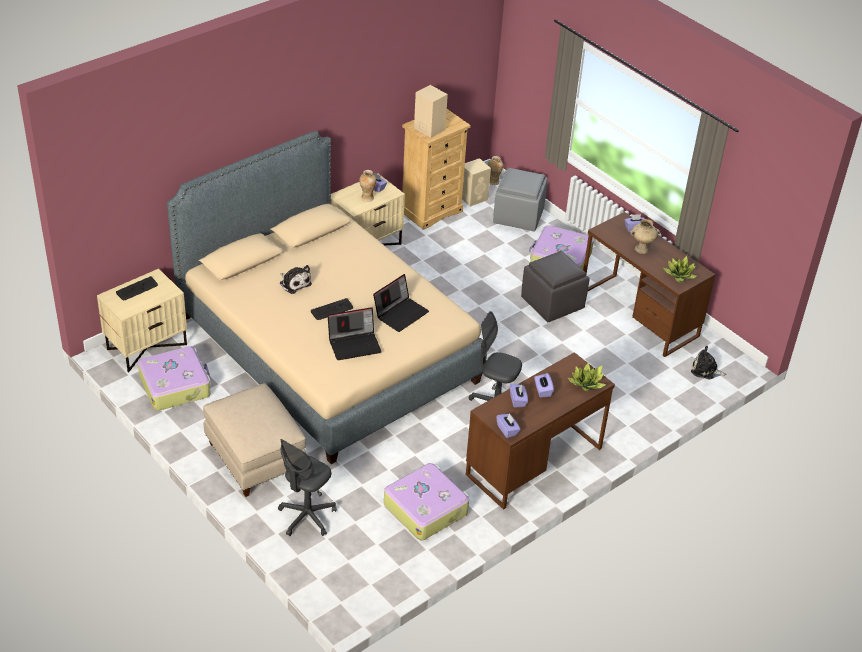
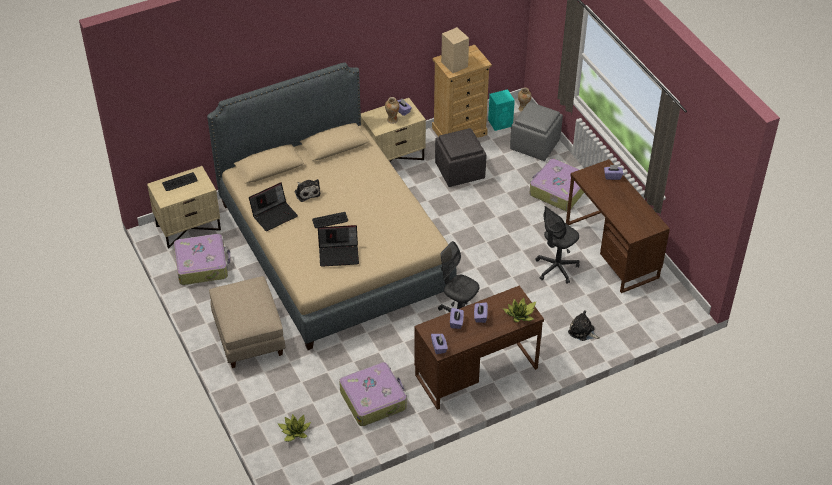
camera: 15 degrees right, 5 degrees up
(307, 517) = (275, 392): grey office chair -> grey office chair (556, 268)
(401, 313) = (386, 230): laptop -> laptop (274, 215)
(473, 198) = (501, 123): beige speaker -> turquoise speaker
(553, 303) = (539, 231): grey ottoman -> grey ottoman (460, 171)
(642, 249) = (612, 196): beige vase -> none
(679, 275) = (637, 226): potted plant -> potted plant (294, 432)
(705, 370) = (654, 310): plush toy -> plush toy (582, 331)

